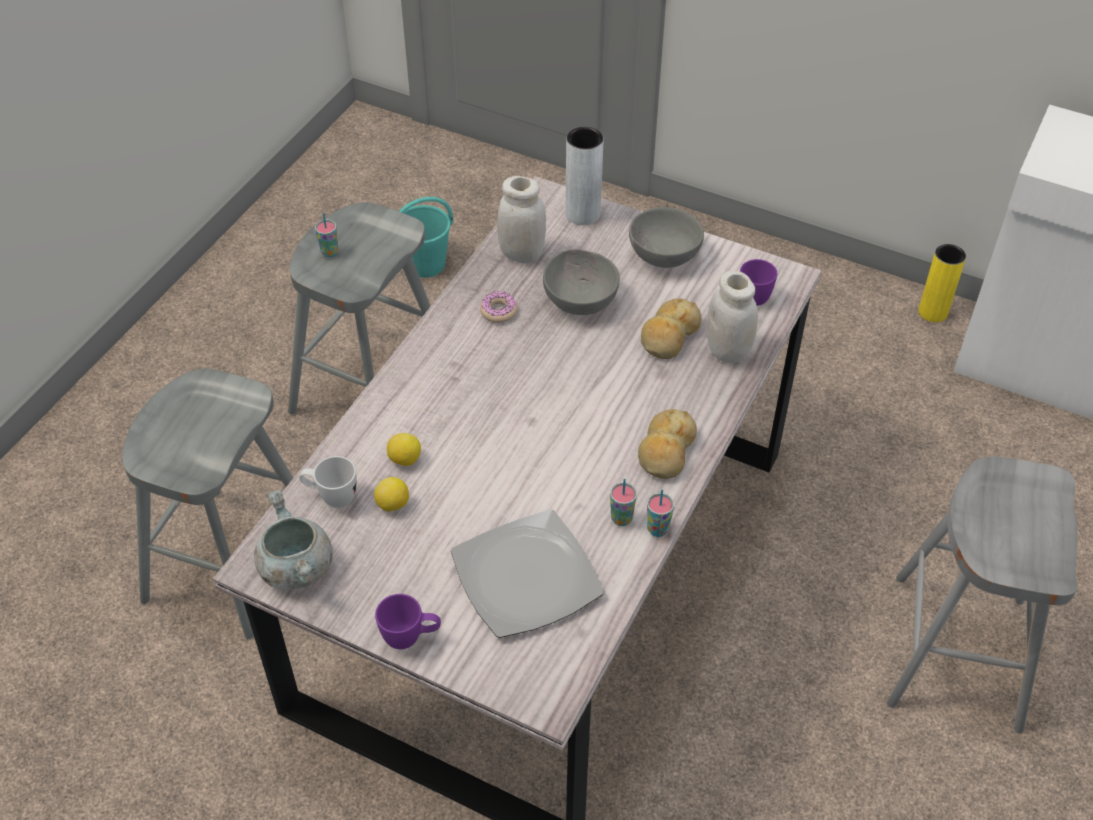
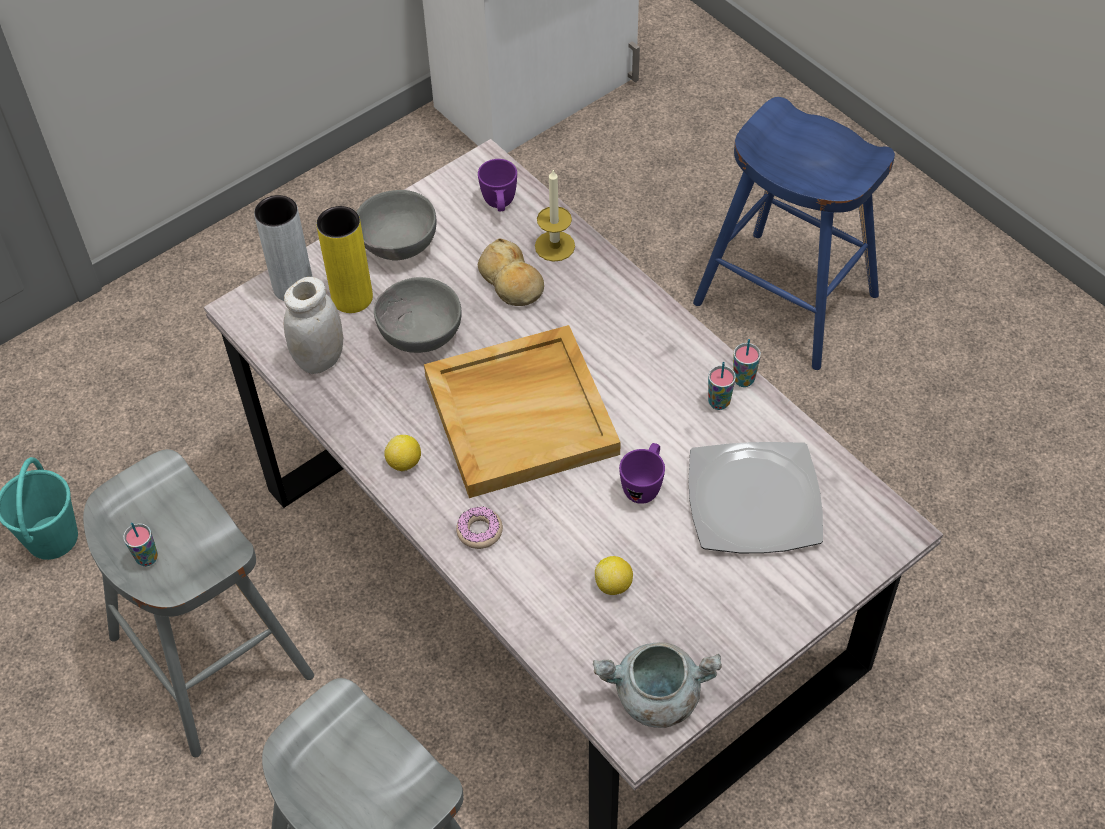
camera: 65 degrees left, 5 degrees up
(331, 497) = (576, 638): white mug -> none
(404, 460) = (558, 556): lemon -> lemon (404, 463)
(411, 637) = (786, 618): purple mug -> purple mug (644, 485)
(498, 311) = (393, 407): donut -> donut (479, 531)
(535, 389) = (522, 413): none -> beige tray
(665, 452) = (655, 340): bread -> none
(727, 351) = (554, 246): white jar -> candle
(932, 312) = (416, 140): yellow vase -> yellow vase (352, 298)
(957, 652) = (786, 299): grey stool -> blue stool

